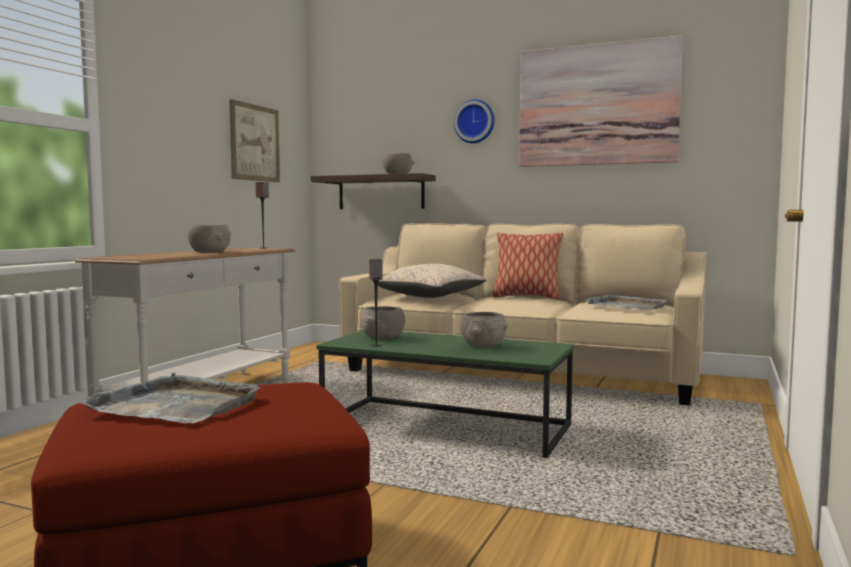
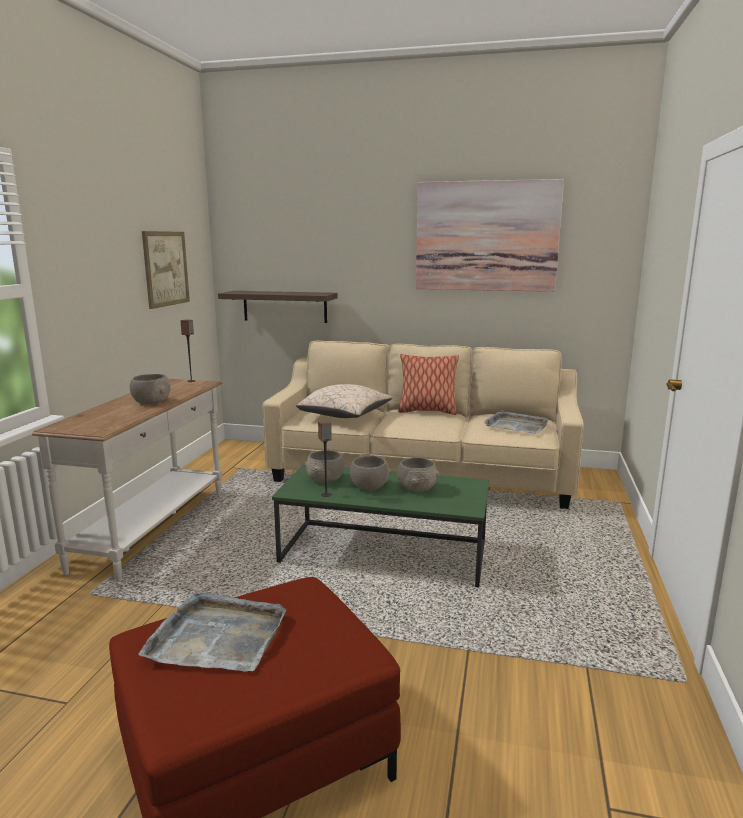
camera: 10 degrees left, 10 degrees up
(397, 174) = (302, 293): grey bowl -> grey bowl (369, 486)
(475, 122) = (374, 245): wall clock -> none

